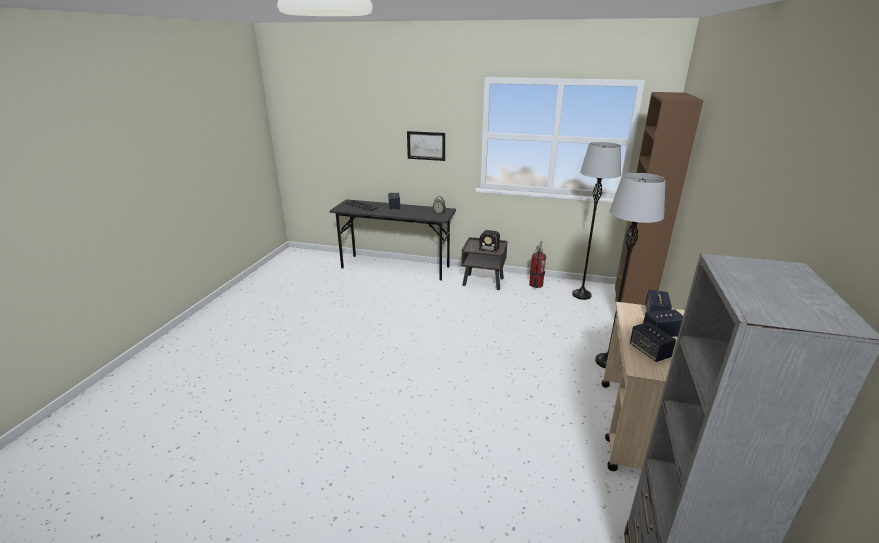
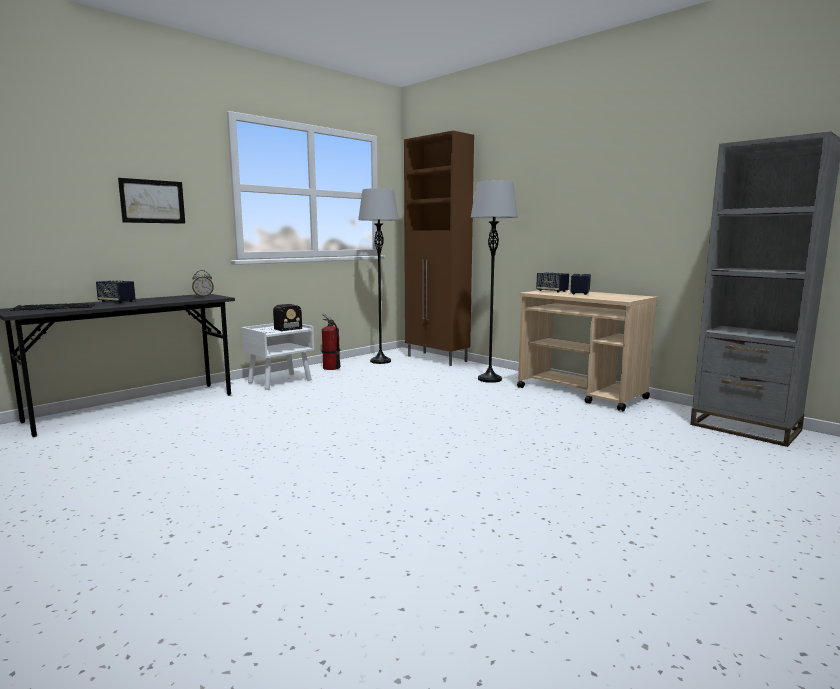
camera: 60 degrees left, 15 degrees down
(483, 282) = (280, 381): brown nightstand -> white nightstand
(649, 351) = (602, 296): speaker -> none

